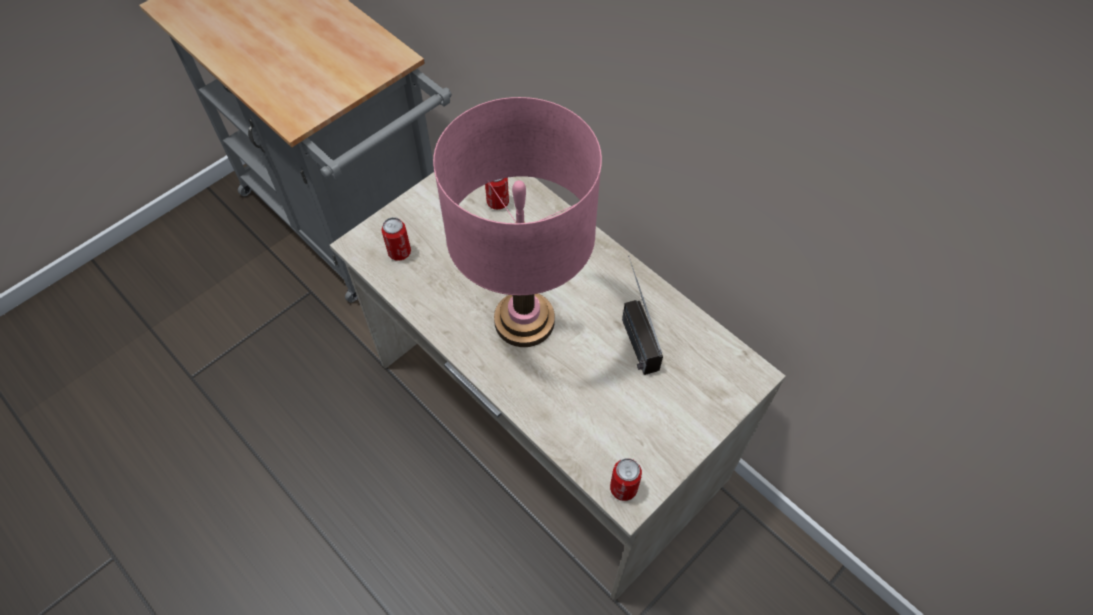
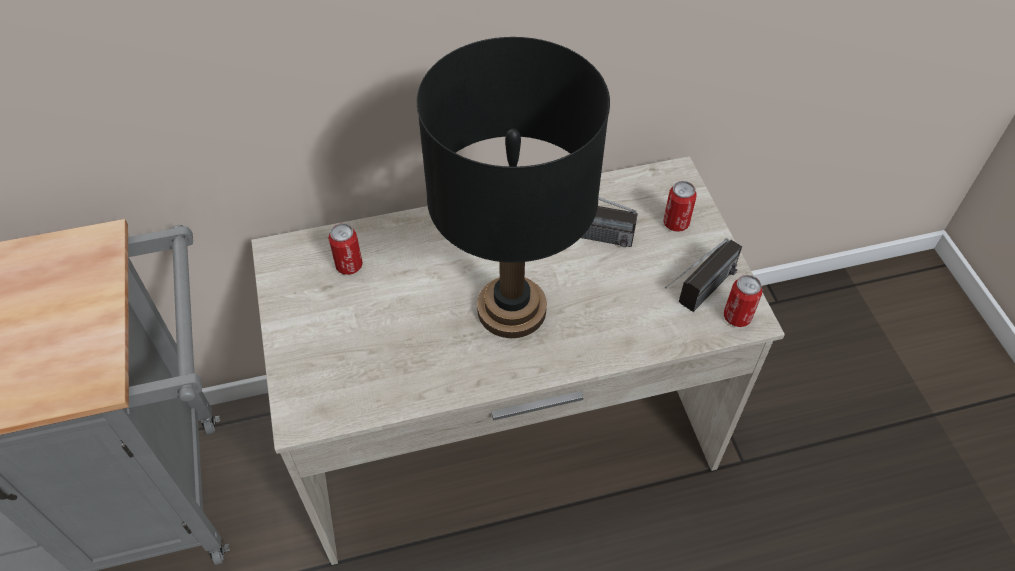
camera: 60 degrees left, 5 degrees down
(399, 252) = (343, 382): can -> can (676, 223)
(525, 320) = (511, 309): pink table lamp -> black table lamp
(622, 448) = (697, 298): none -> radio

